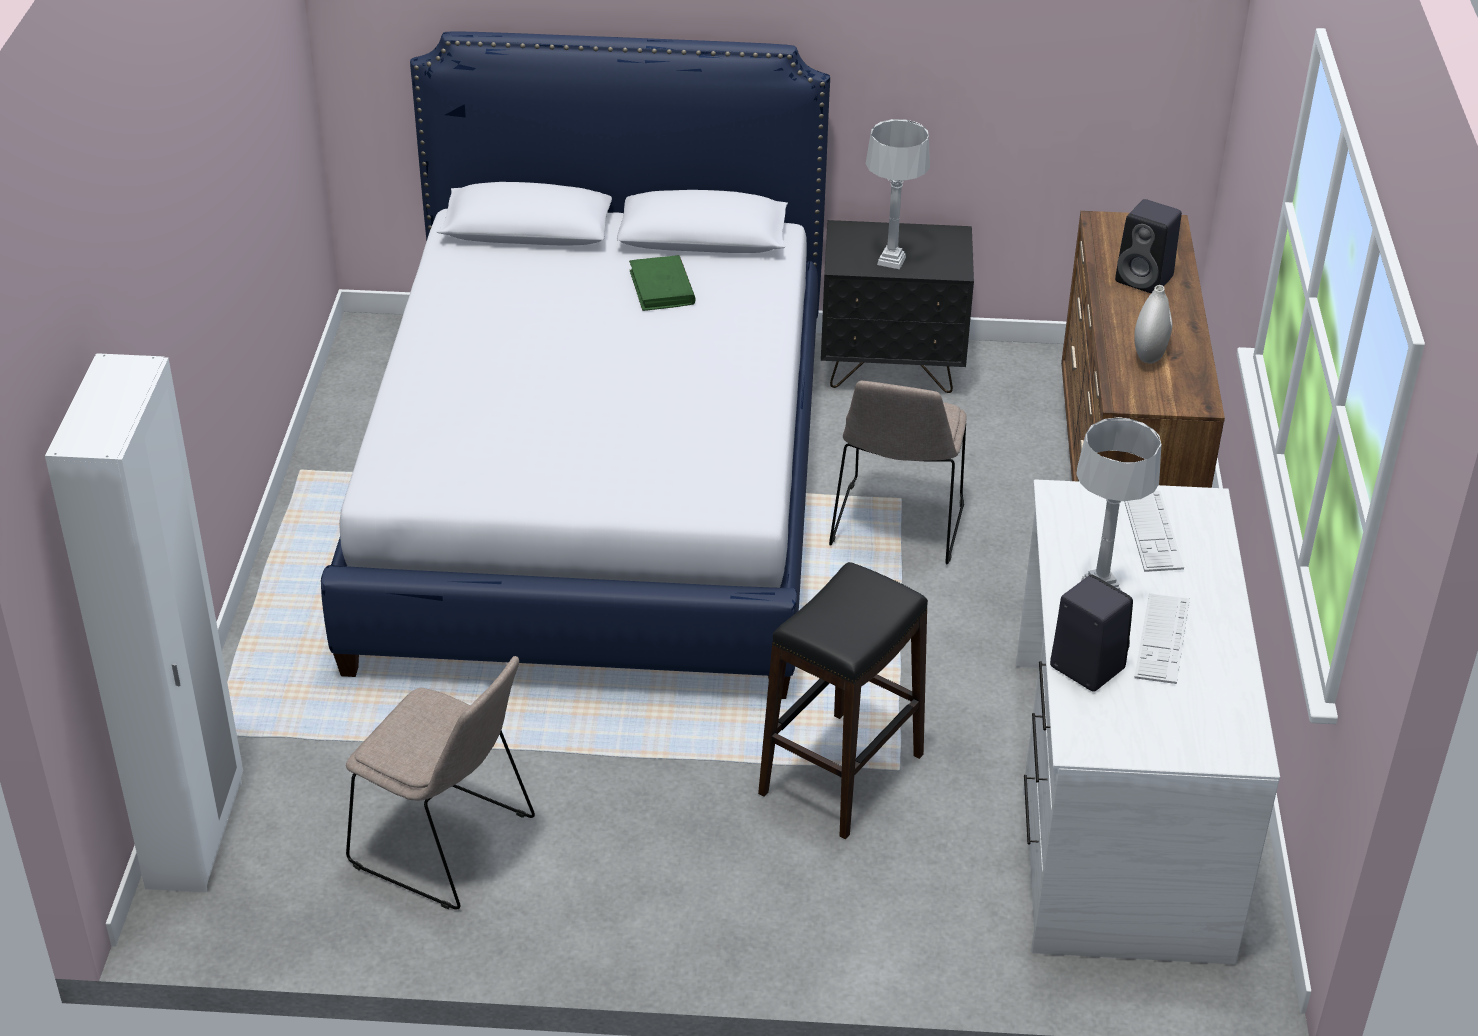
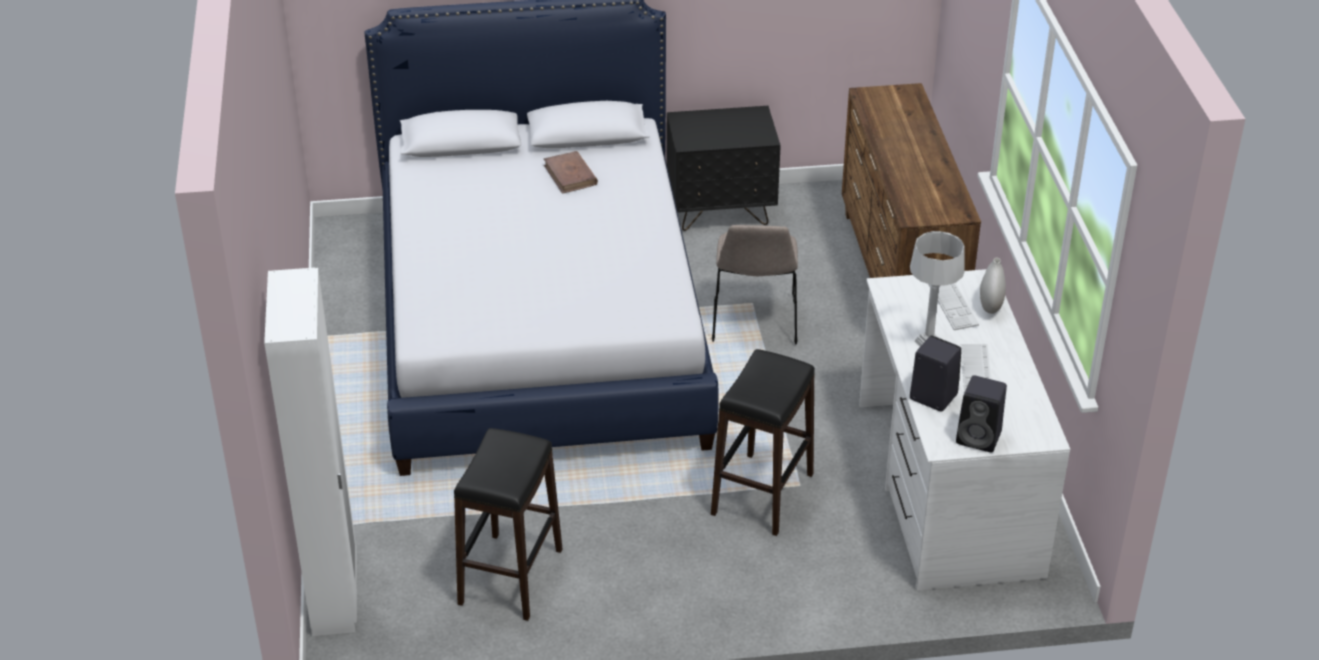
camera: 10 degrees left, 0 degrees up
(447, 844) = (511, 577): beige chair -> black stool
(662, 288) = (570, 175): green book -> brown book
(891, 261) = (719, 137): grey table lamp -> none
(1146, 279) = (905, 132): black speaker -> black speaker (980, 438)
(1149, 353) = (921, 183): white vase -> white vase (990, 305)

